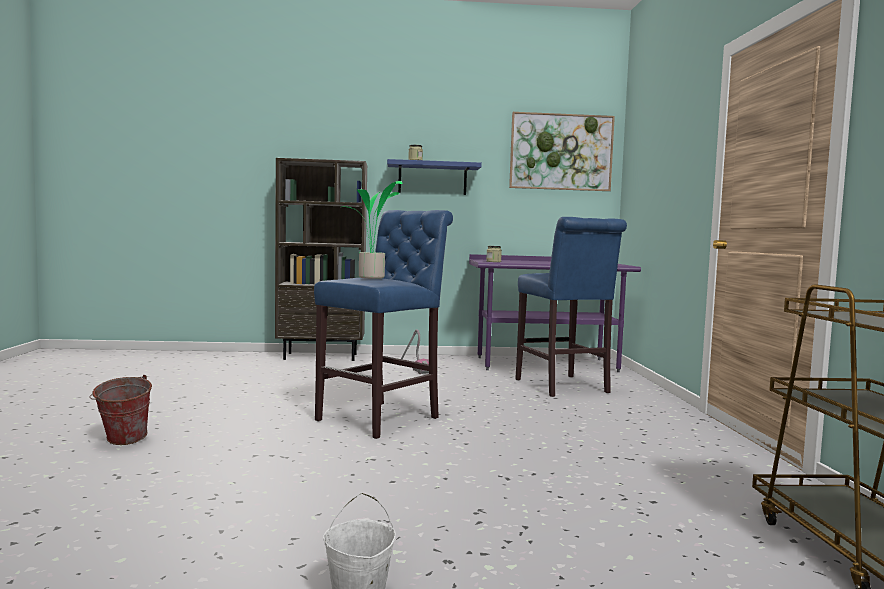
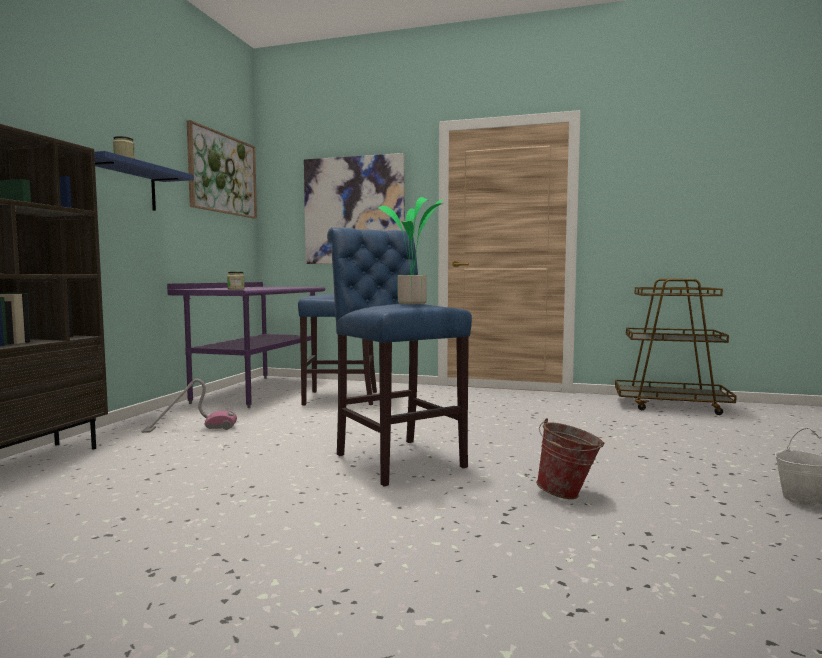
camera: 70 degrees left, 0 degrees up
(122, 442) = (414, 618): bucket -> bucket (569, 495)
(664, 176) = (354, 210): none -> picture

